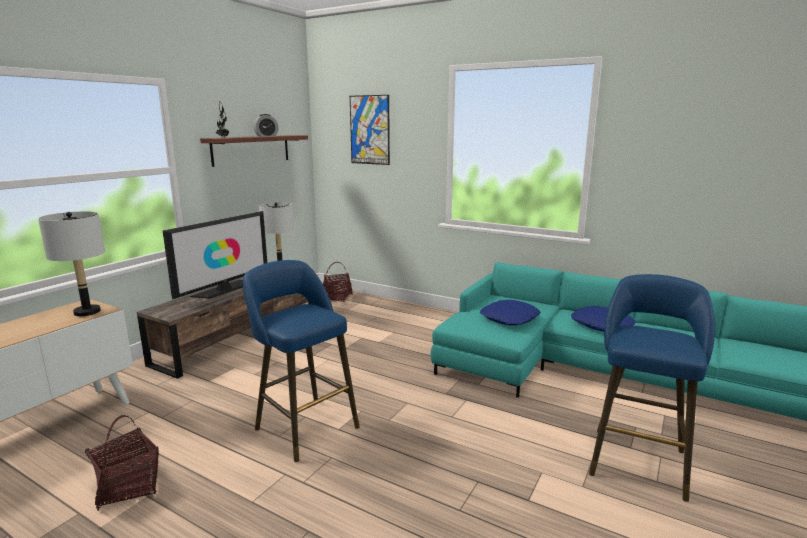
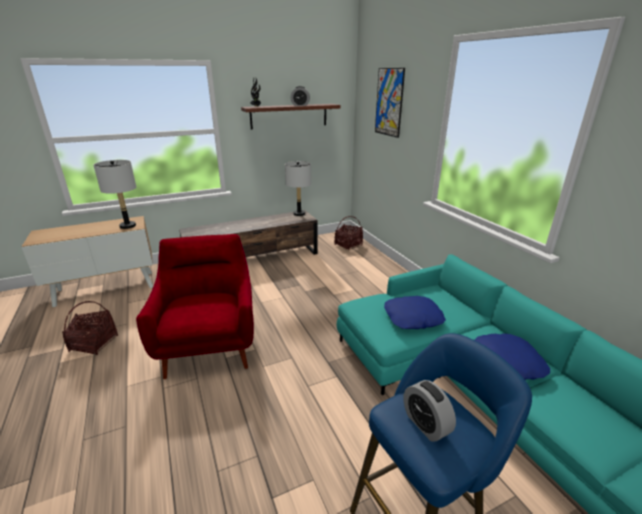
camera: 35 degrees right, 10 degrees up
(224, 289) = (242, 224): television -> none
(303, 426) = (210, 345): blue stool -> red armchair
(654, 340) = (425, 424): none -> alarm clock

